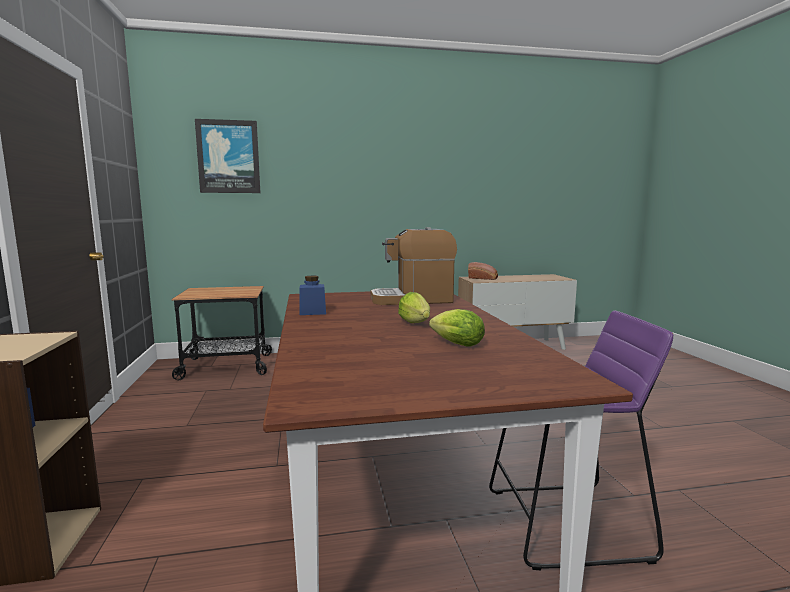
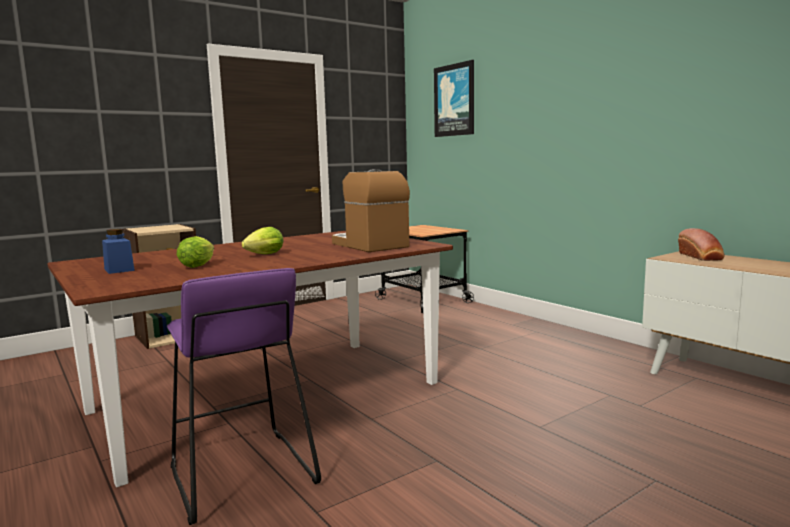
camera: 65 degrees right, 0 degrees up
(312, 312) = (284, 239): blue jar -> blue jar (119, 270)

